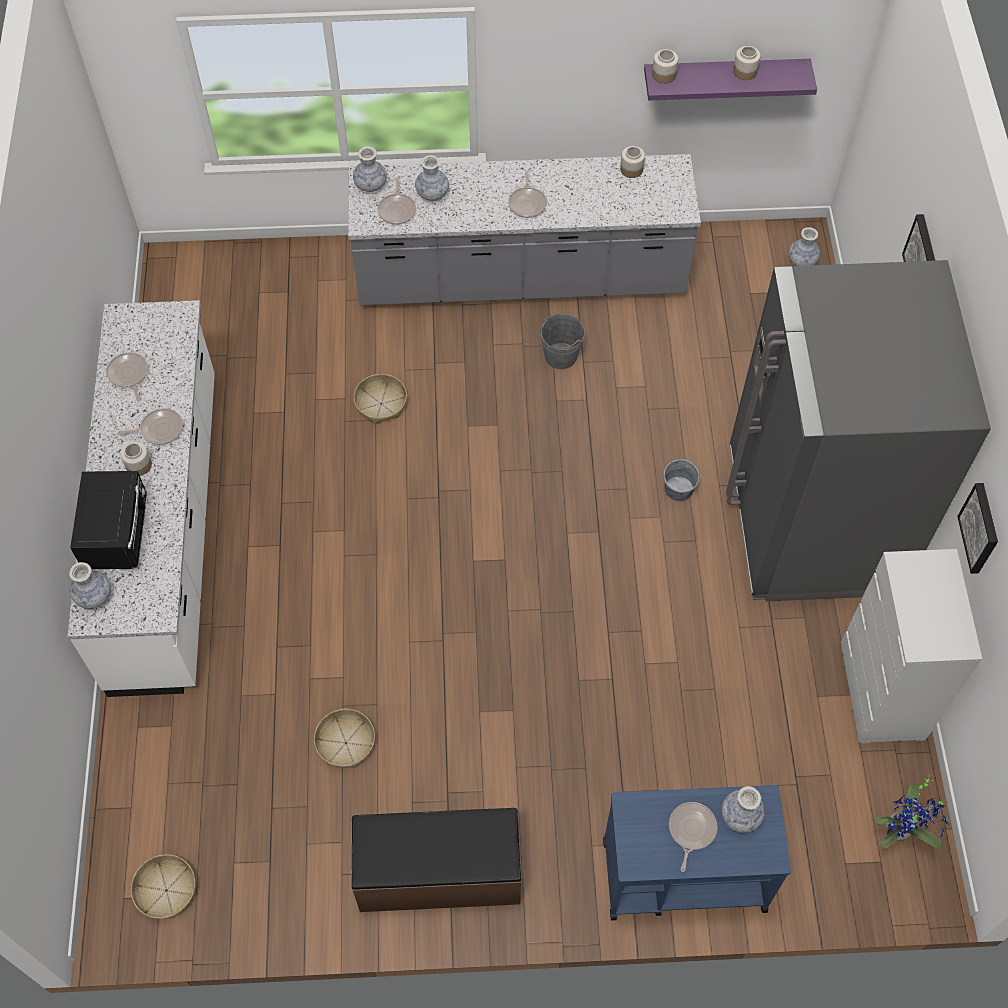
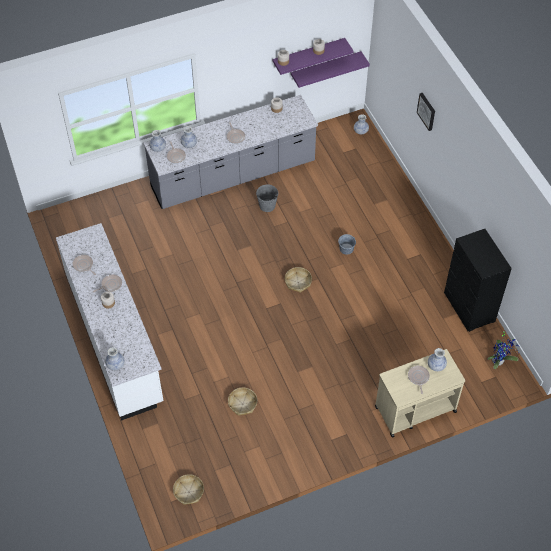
camera: 20 degrees left, 5 degrees down
(118, 533) = (113, 335): black microwave -> none
(381, 403) = (191, 251): basket -> basket (298, 282)
(439, 874) = (309, 444): brown bench -> none
(682, 874) = (414, 409): blue cart -> beige cart
(758, 113) = (325, 67): none -> purple shelf
(812, 522) = (411, 245): grey fridge -> none
(881, 692) = (469, 307): white dresser -> black dresser
(981, 528) = (493, 215): picture -> none

